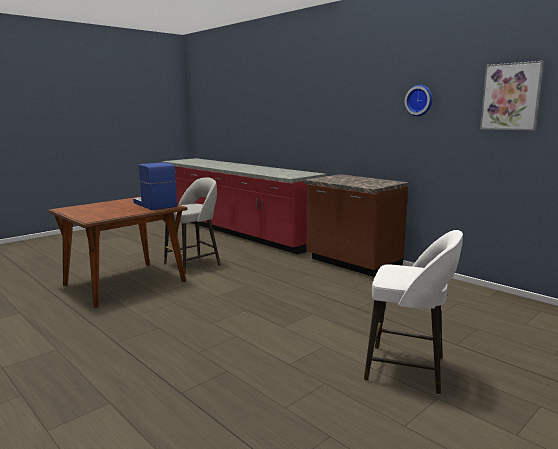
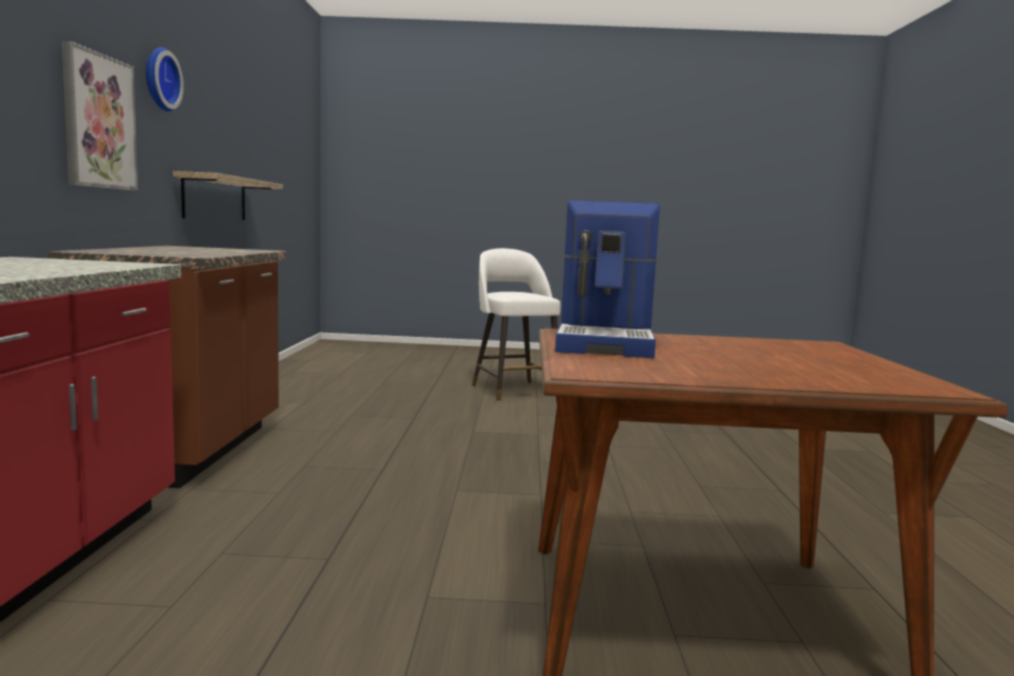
camera: 135 degrees left, 5 degrees down
(194, 264) = (419, 602): grey stool -> none
(477, 161) = (215, 198): none -> shelf
(511, 97) = (230, 106): picture -> picture (98, 121)

